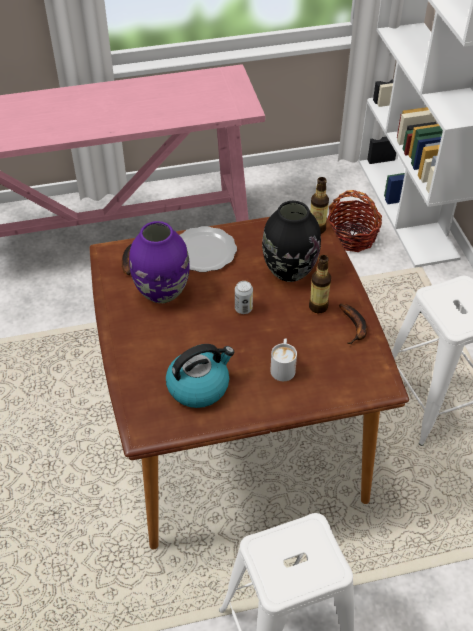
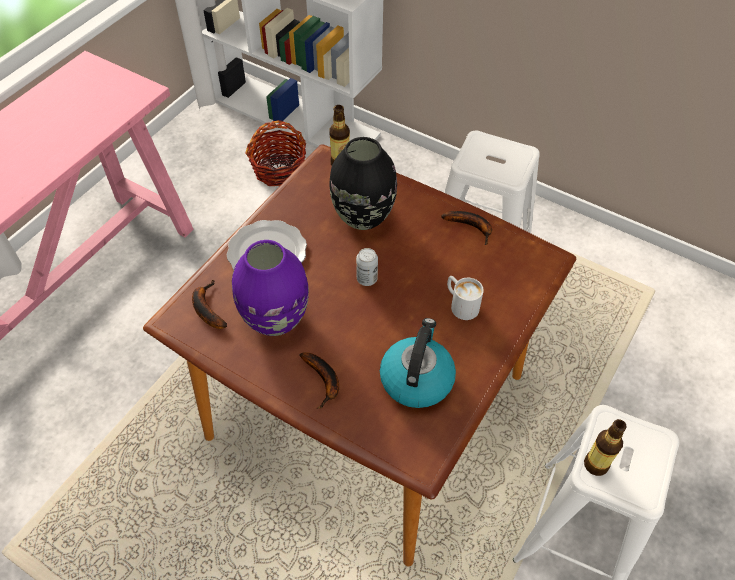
camera: 45 degrees left, 5 degrees up
(146, 345) = (324, 381): none -> banana
(318, 307) = (424, 231): bottle -> bottle (595, 464)

